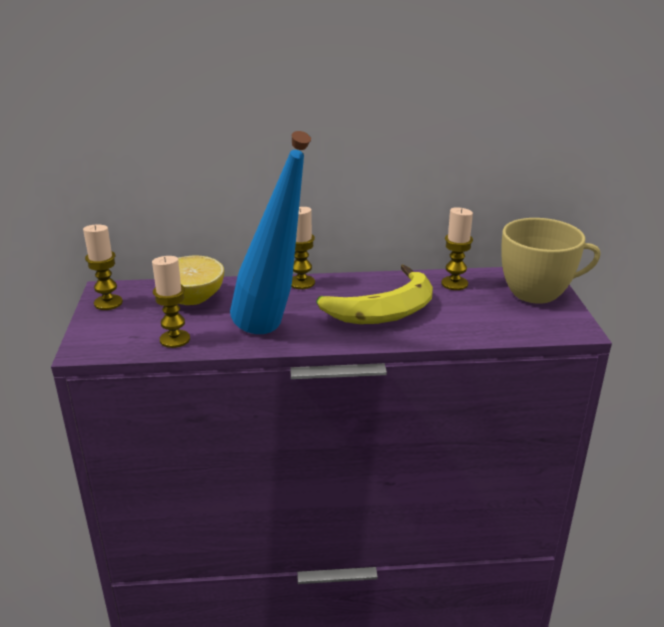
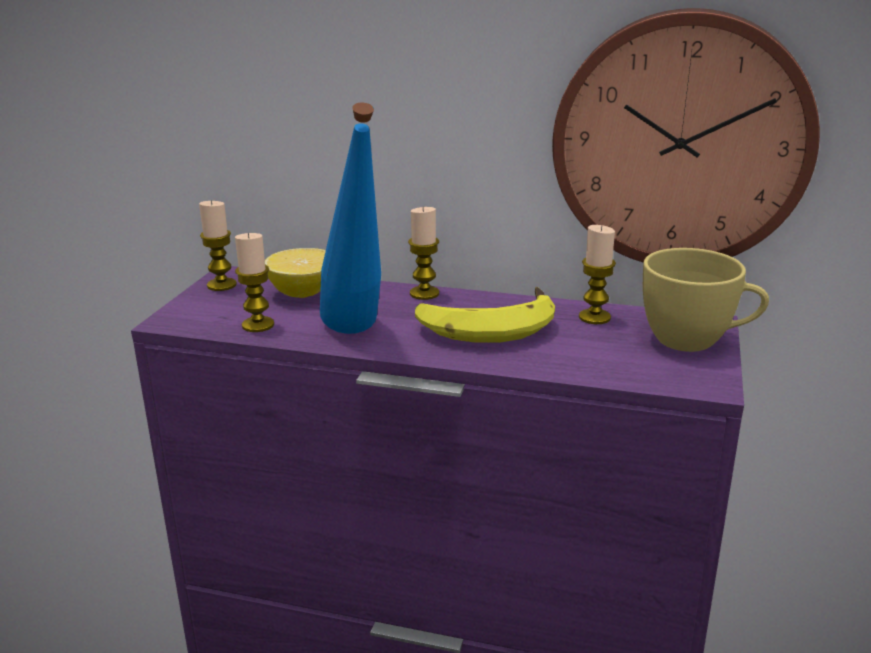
camera: 20 degrees right, 5 degrees down
(508, 128) = (681, 139): none -> wall clock

